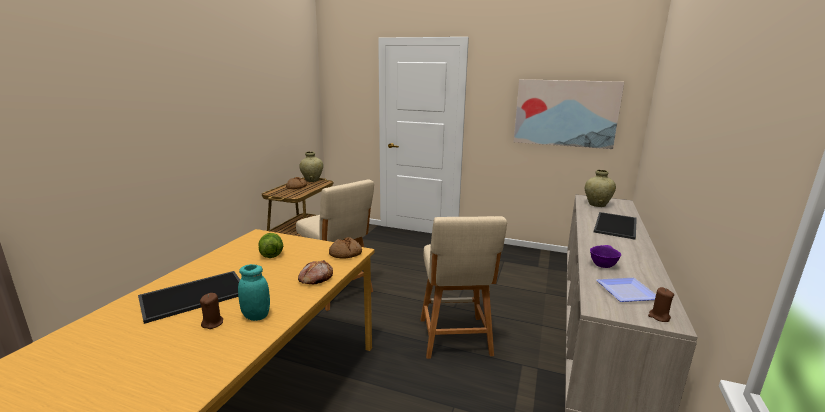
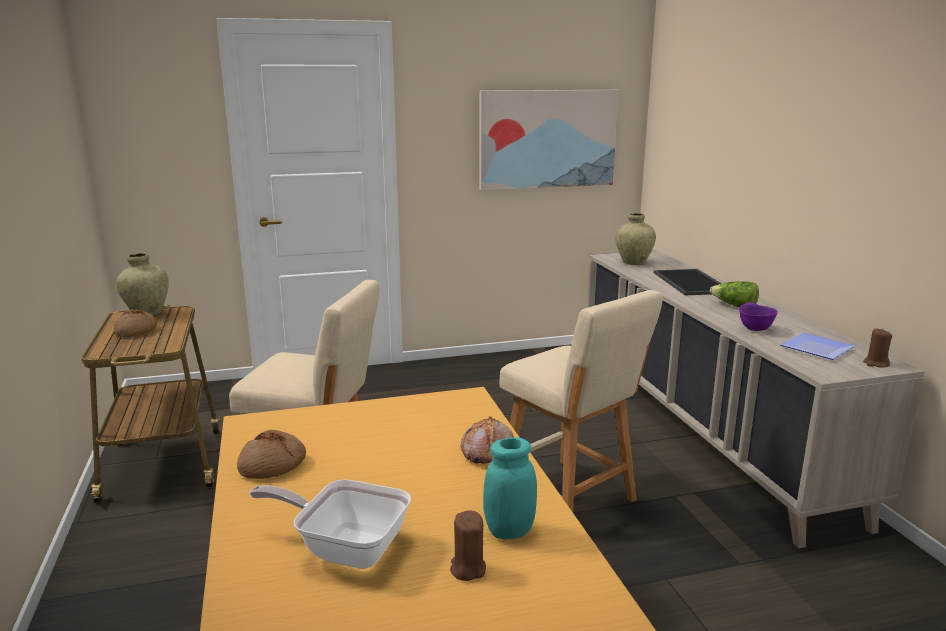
camera: 35 degrees left, 0 degrees up
(195, 295) = (345, 547): tray -> frying pan
(271, 253) = (339, 442): lettuce -> lettuce (734, 306)
(345, 254) = (459, 405): bread -> bread (272, 465)

